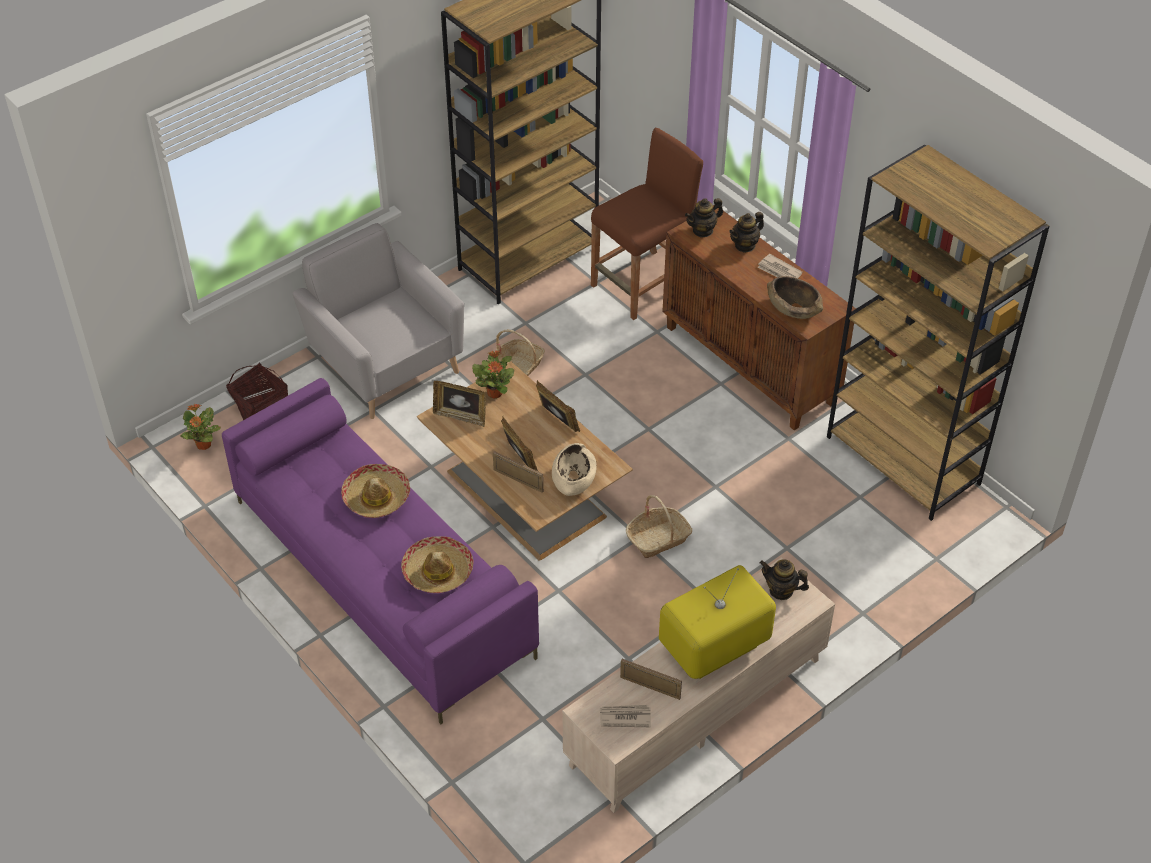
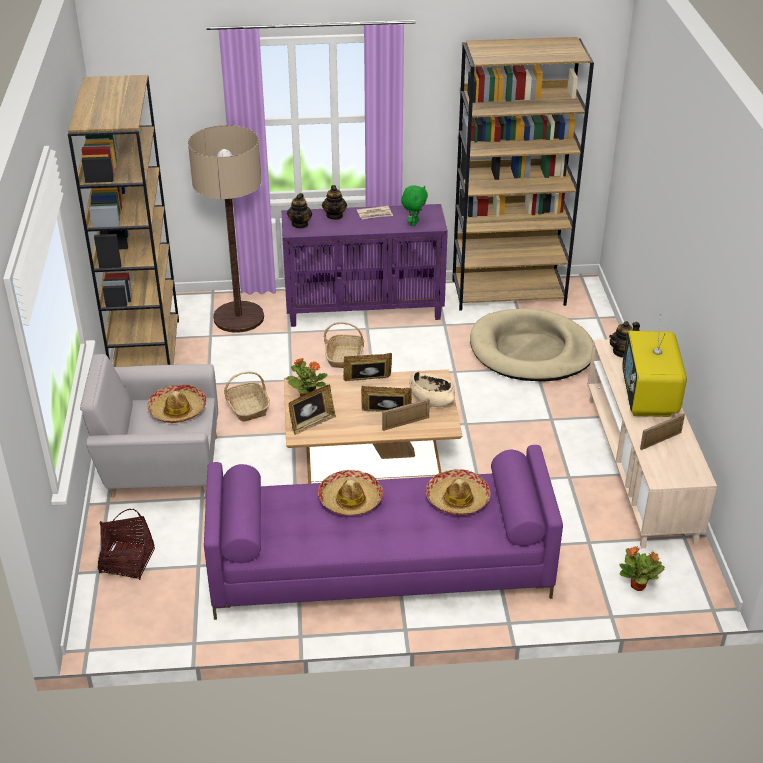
camera: 55 degrees left, 10 degrees down
(203, 445) = (124, 614): potted plant -> potted plant (638, 586)
(405, 321) = (177, 410): none -> hat
(624, 717) = (678, 463): newspaper -> none
(643, 284) = (239, 318): brown stool -> floor lamp
(658, 539) = (475, 416): basket -> basket (345, 357)
(751, 365) = (365, 309): brown cabinet -> purple cabinet
(793, 308) = (414, 223): brown bowl -> green plush toy
(813, 530) = (531, 351): none -> beige dog bed

